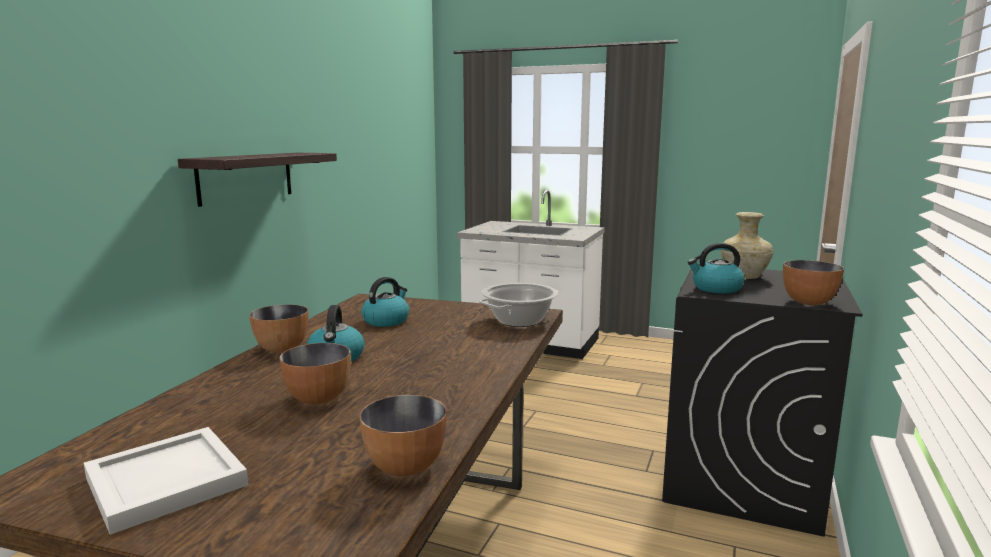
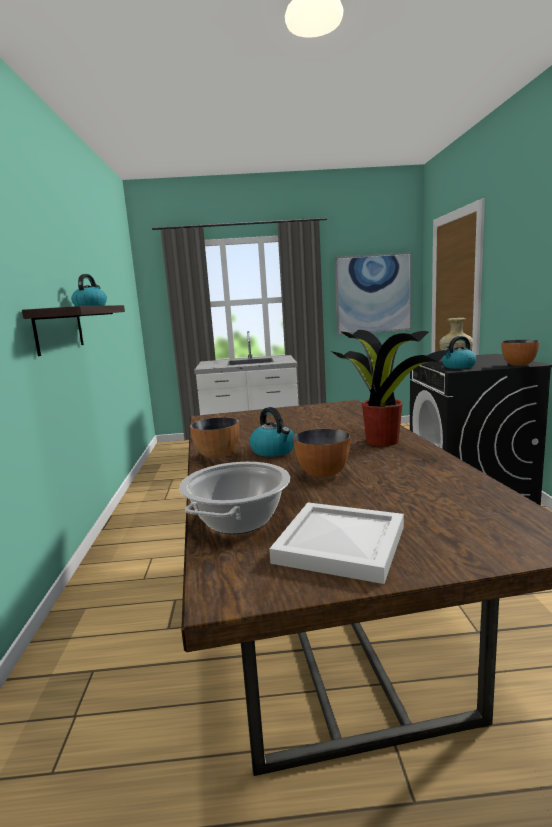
camera: 25 degrees left, 0 degrees up
(386, 321) = (255, 426): kettle -> kettle (90, 306)
(406, 467) = (473, 489): bowl -> none
(459, 374) = (381, 440): none -> potted plant
(519, 320) = (346, 409): cooking pot -> cooking pot (238, 520)
(743, 153) = (373, 294): none -> picture

